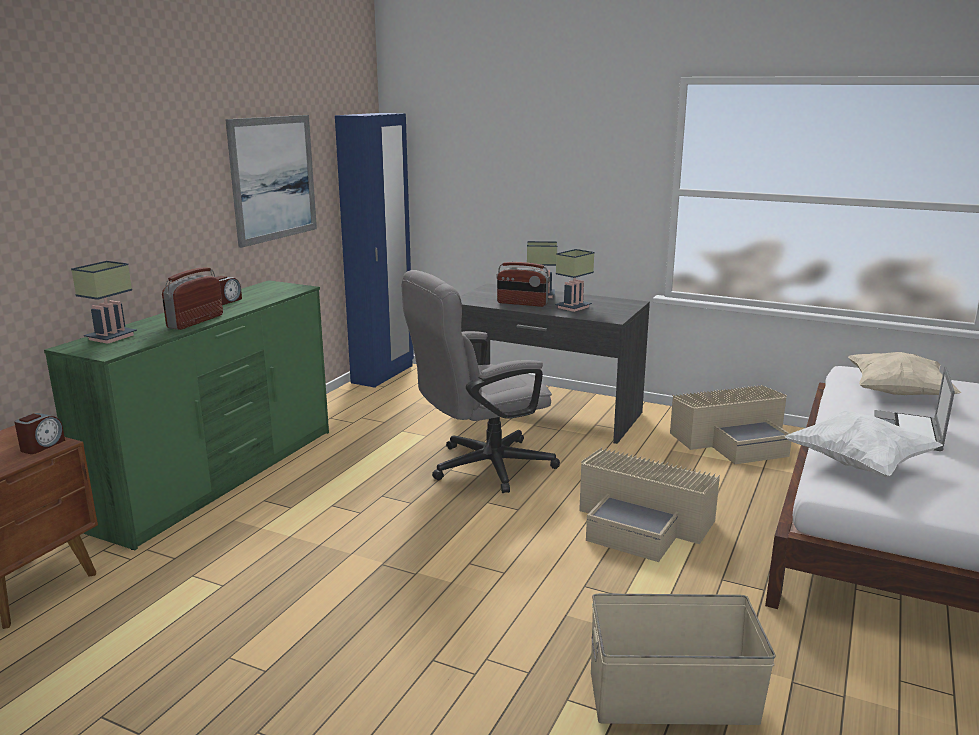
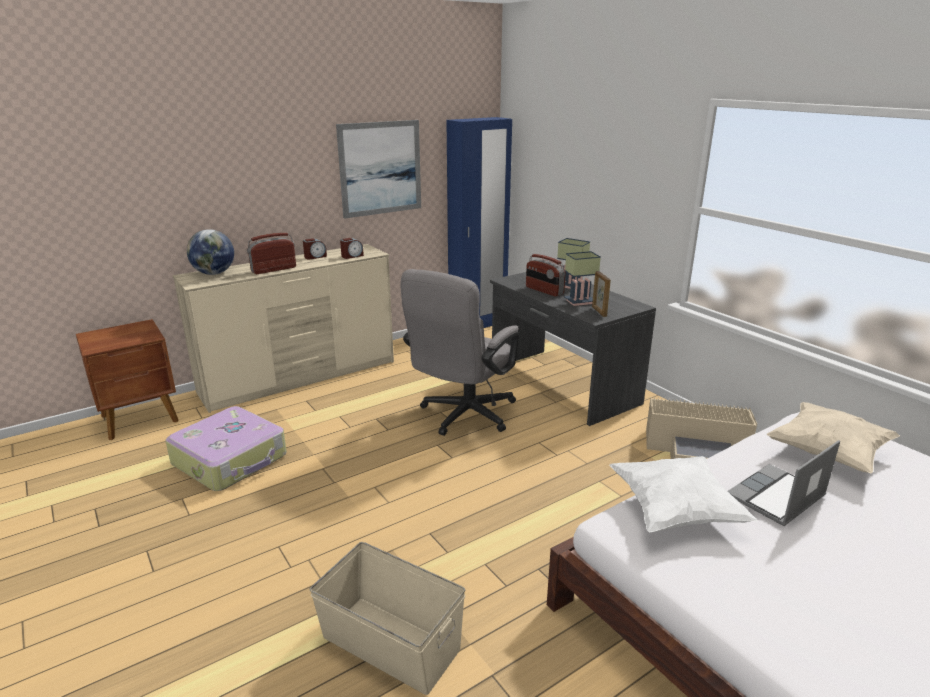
camera: 30 degrees right, 5 degrees up
(42, 446) = (143, 336): alarm clock -> alarm clock (352, 256)
(111, 338) = (214, 273): table lamp -> globe
(221, 477) = (300, 377): green dresser -> beige dresser
(244, 592) = (231, 460): none -> suitcase
(481, 468) = (463, 416): grey office chair -> grey office chair turned 60 degrees counterclockwise
(606, 313) = (599, 312): none -> picture frame
(643, 523) = (531, 499): beige storage box -> none

